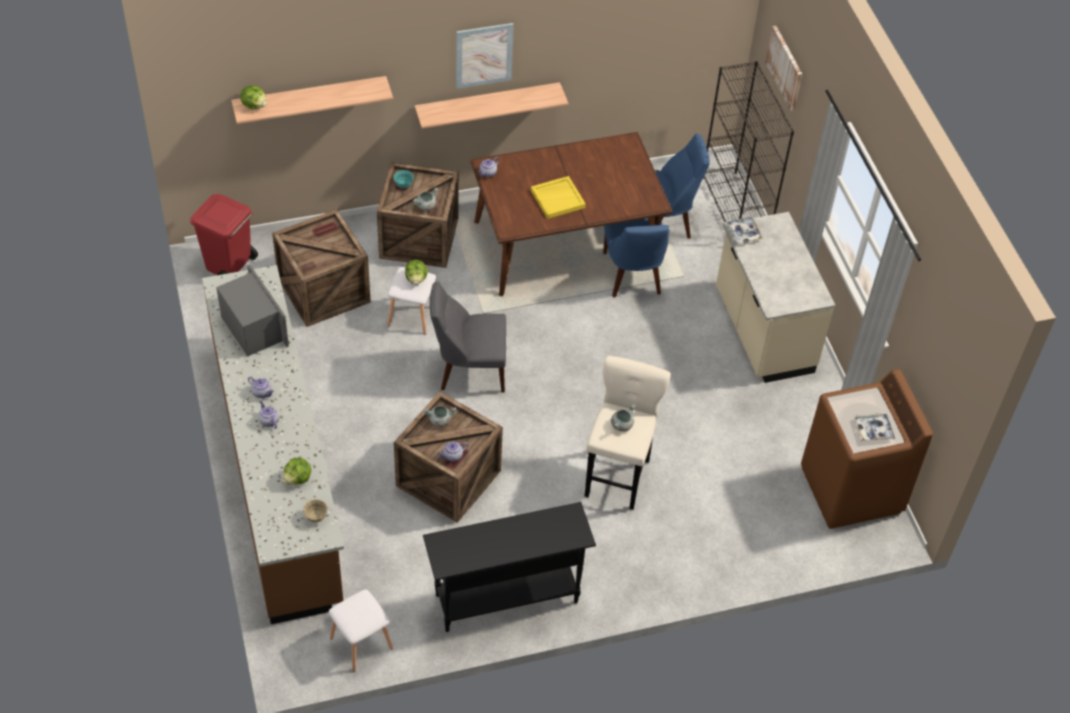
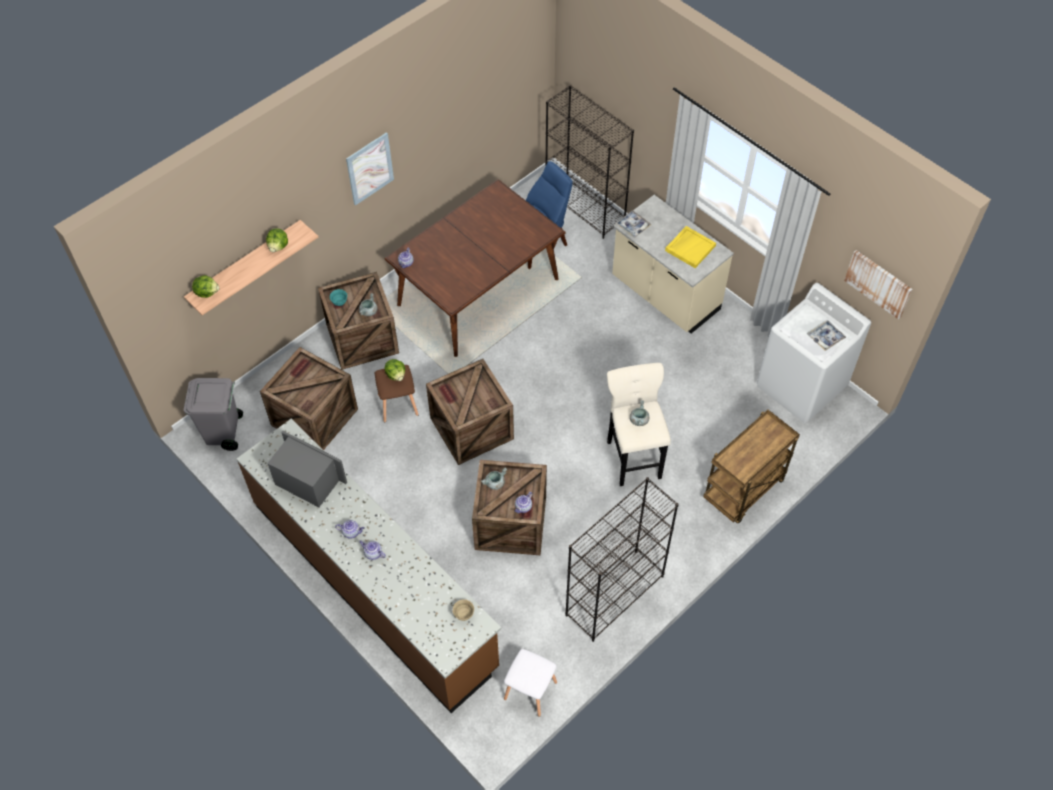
camera: 25 degrees left, 5 degrees up
(229, 267) = (224, 433): red trash can -> grey trash can
(298, 479) = (428, 590): lettuce -> lettuce (278, 246)
(412, 315) = (397, 404): white stool -> brown stool
(469, 370) = (470, 428): grey chair -> crate
(487, 103) = (379, 206): shelf -> none
(506, 598) = (614, 596): black console table -> black bookcase
(558, 198) = (473, 260): yellow tray -> yellow tray (690, 248)
(632, 276) = (544, 294): blue chair -> none
(713, 563) = (743, 491): none -> brown cart
(785, 67) = (605, 81): picture -> picture (878, 283)
(851, 490) = (801, 387): brown washing machine -> white washing machine

